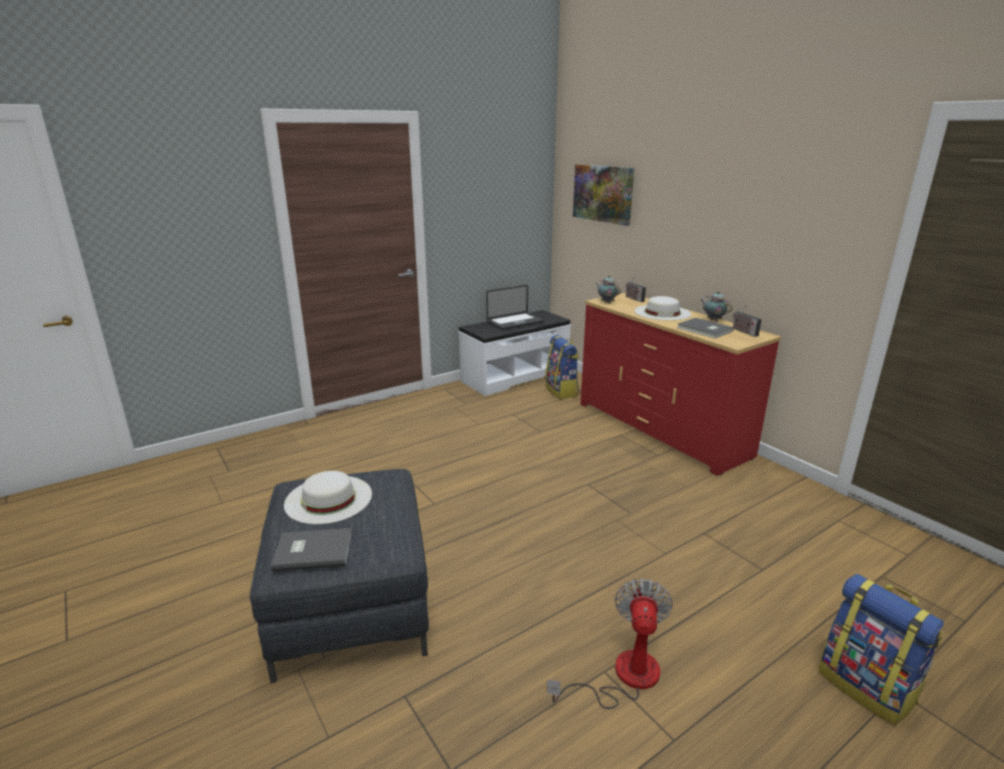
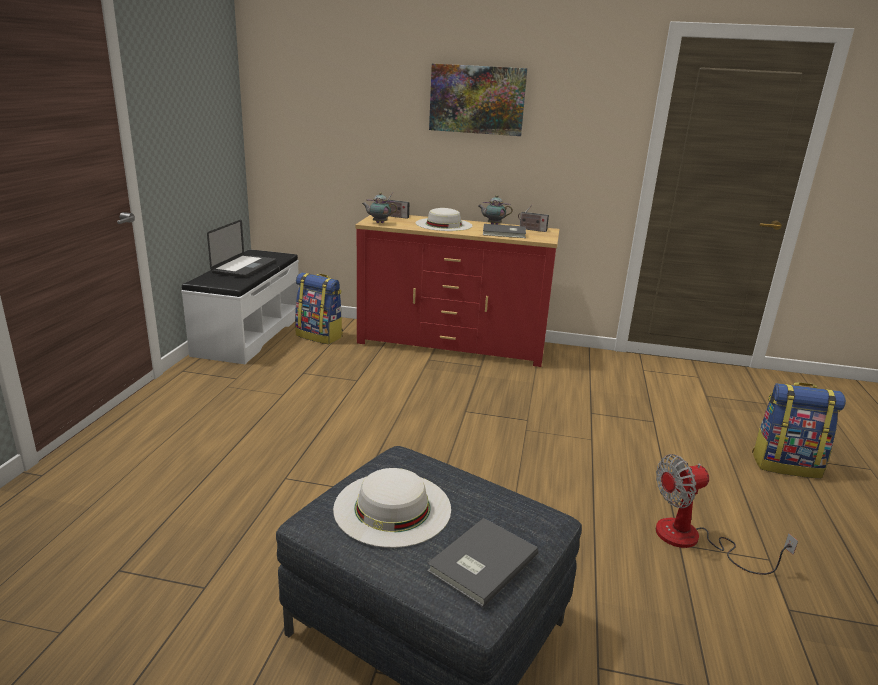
camera: 45 degrees left, 0 degrees up
(603, 193) = (325, 103): picture -> picture (477, 99)
(623, 677) = (693, 540): fan -> fan turned 75 degrees counterclockwise

